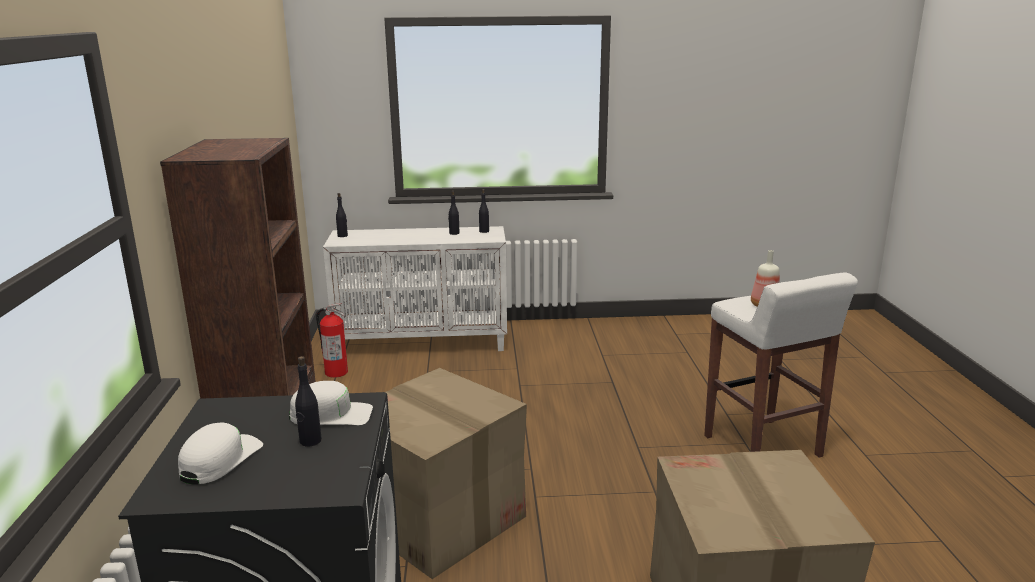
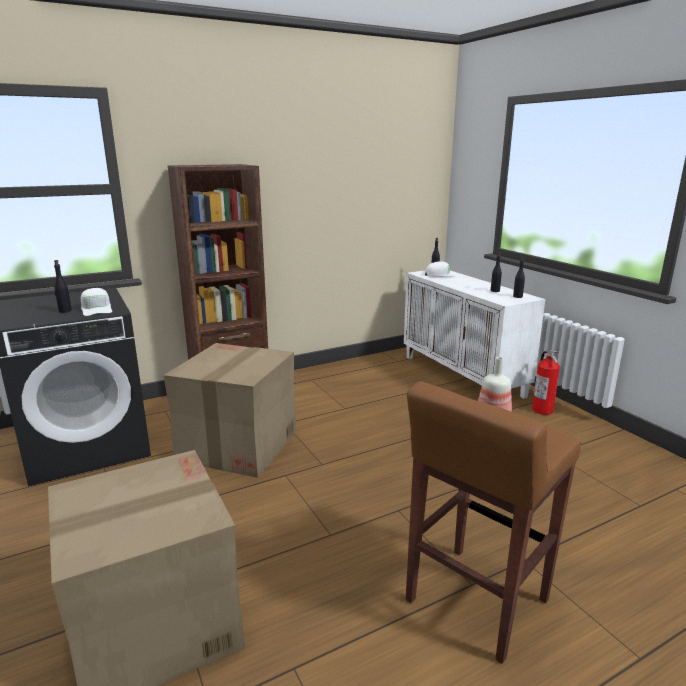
camera: 65 degrees right, 0 degrees up
(220, 460) = (46, 302): white cap -> white cap (441, 275)
(336, 372) = (385, 363): fire extinguisher -> fire extinguisher (542, 410)
(763, 447) = (475, 601): white stool -> brown stool

